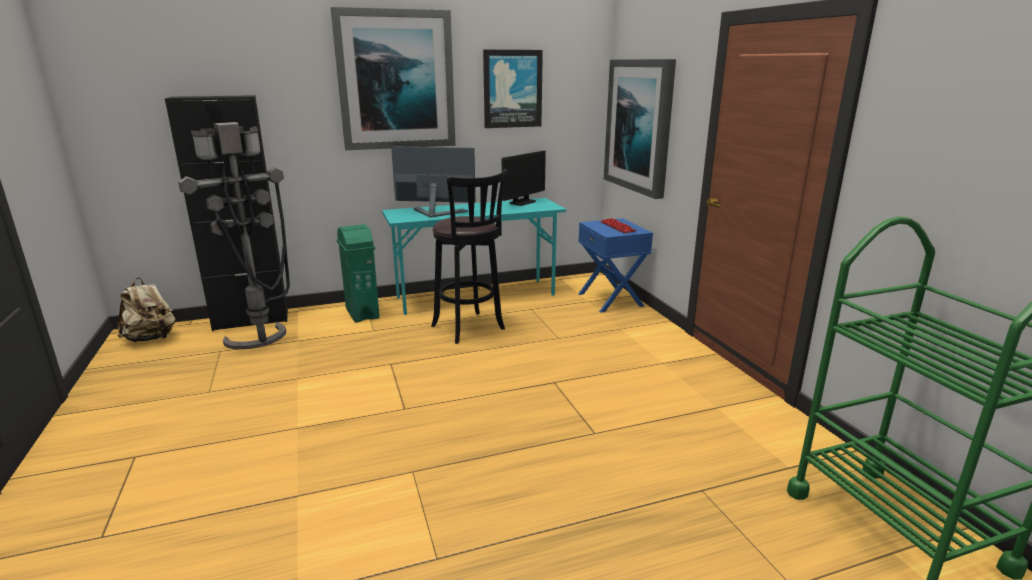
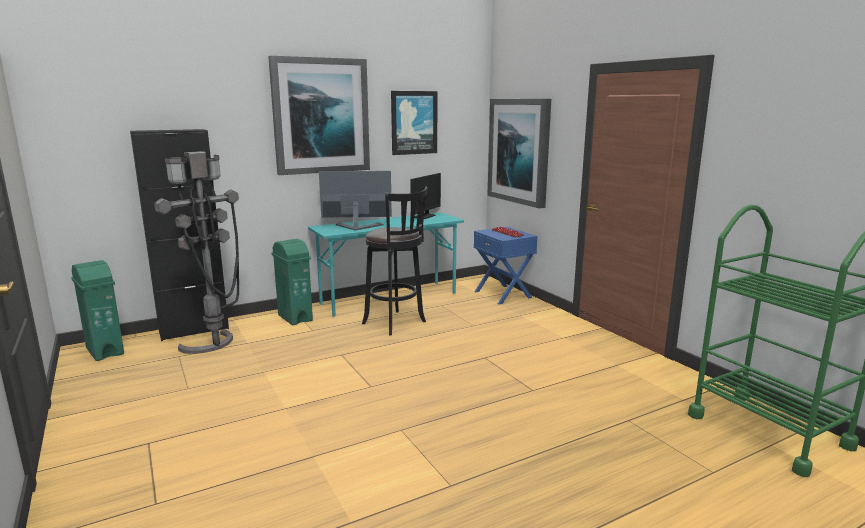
camera: 10 degrees left, 5 degrees down
(151, 339) = (105, 351): beige backpack -> green trash can

